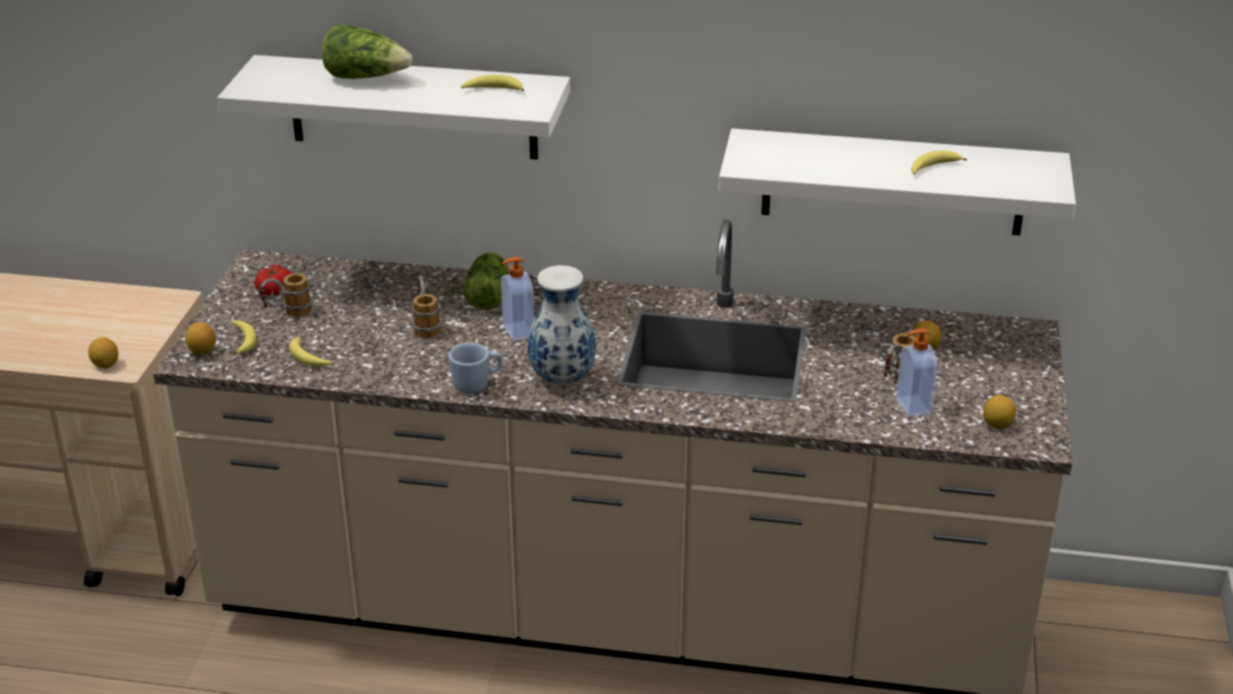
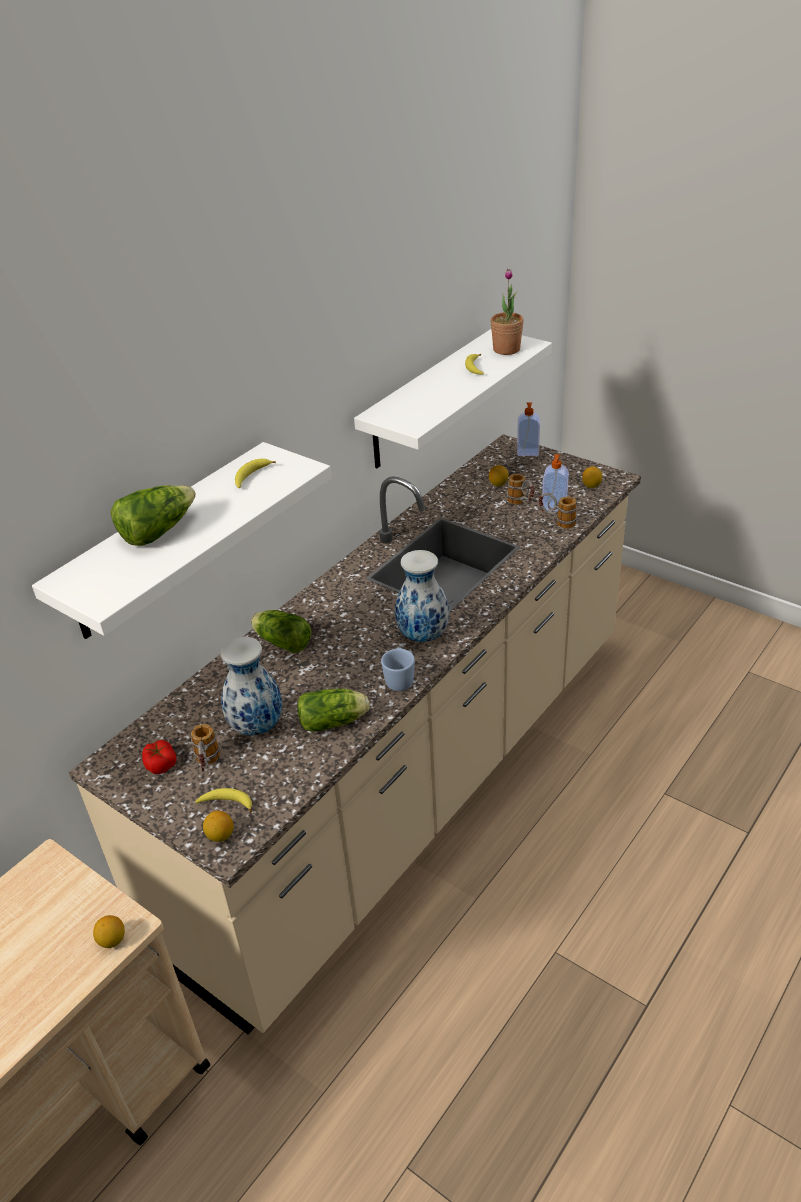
camera: 60 degrees left, 5 degrees up
(308, 358) = (288, 766): banana -> none
(352, 323) = (257, 727): none -> vase
(387, 365) = (335, 721): none -> lettuce
(425, 324) = (294, 686): mug -> mug (557, 522)
(517, 331) = (344, 641): soap dispenser -> soap dispenser (527, 452)
(1013, 176) = (506, 349): none -> potted plant

